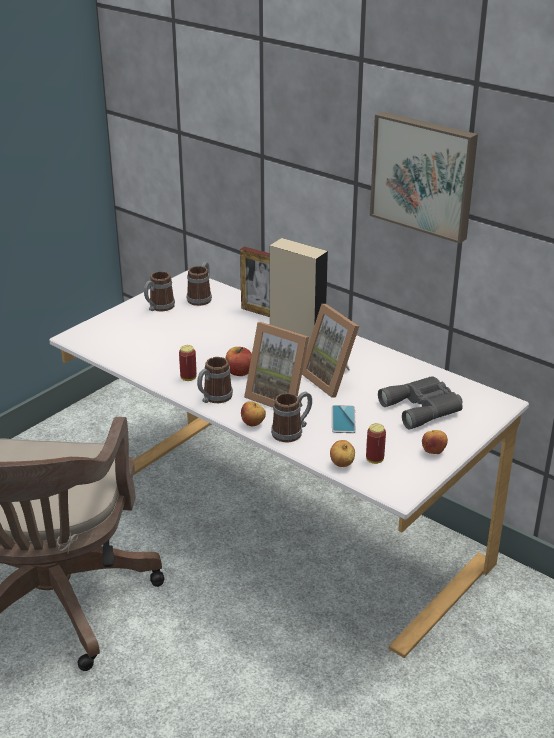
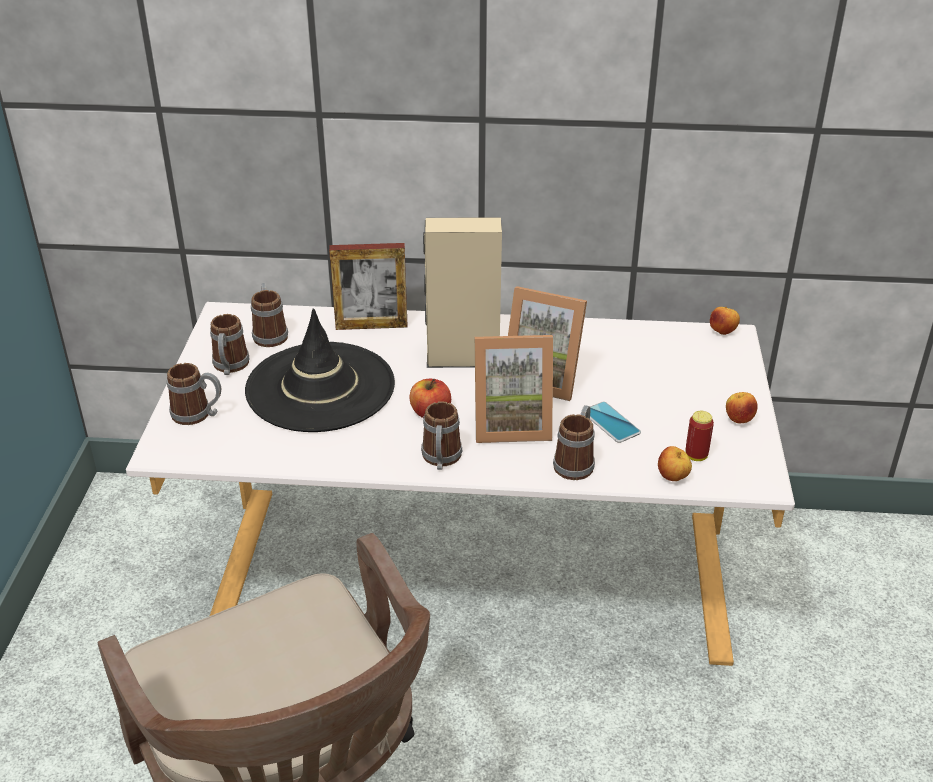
camera: 35 degrees left, 5 degrees up
(113, 326) = (198, 415): none -> mug
(188, 378) = (379, 446): can -> none
(194, 336) = (320, 387): none -> black hat
(253, 424) = (524, 472): apple -> apple (722, 332)
(424, 175) = (594, 87): picture -> none
(424, 407) = (671, 372): grey binoculars -> none

